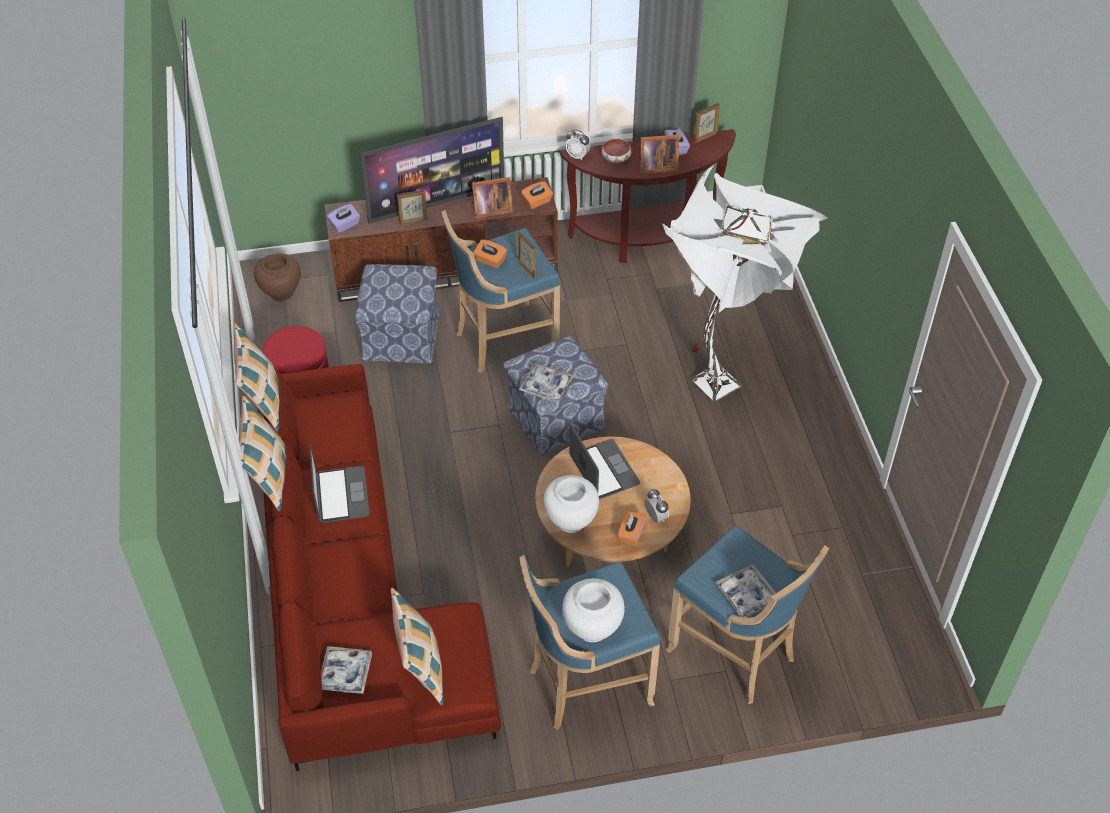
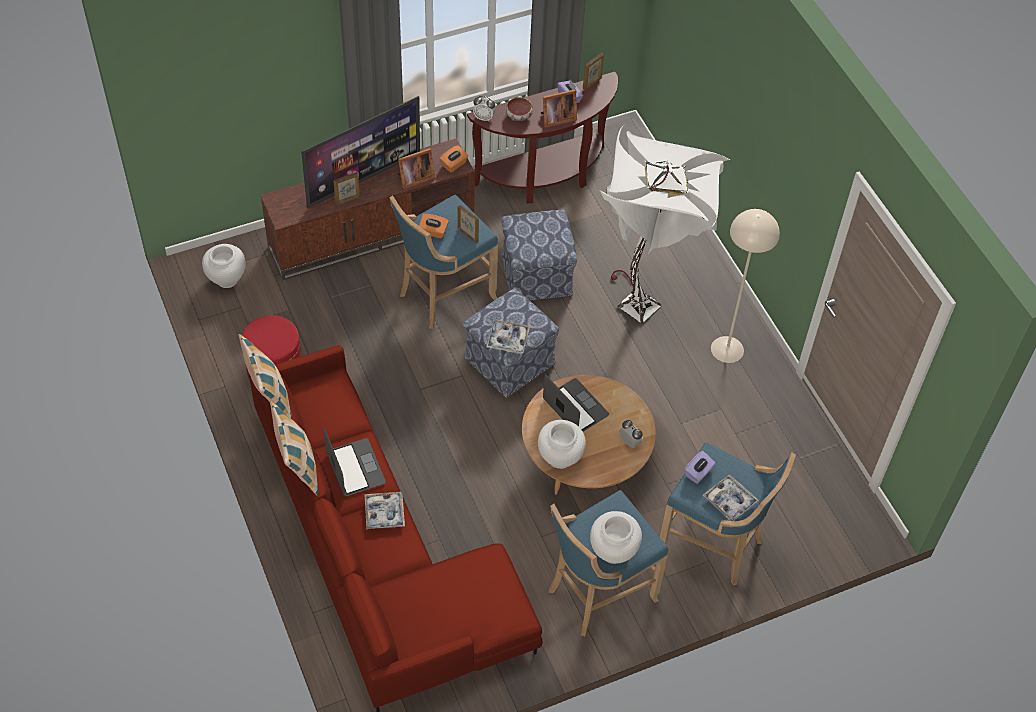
camera: 15 degrees left, 5 degrees up
(281, 293) = (227, 279): brown vase -> white vase
(345, 225) = (286, 213): purple tissue box -> purple tissue box (698, 473)
(345, 673) = (408, 625): tray -> tray (384, 513)
(401, 336) = (350, 305): ottoman -> ottoman (536, 274)
(421, 668) = (471, 609): pillow -> none
(631, 534) = (613, 461): orange tissue box -> none
(805, 443) = (727, 349): none -> beige floor lamp

